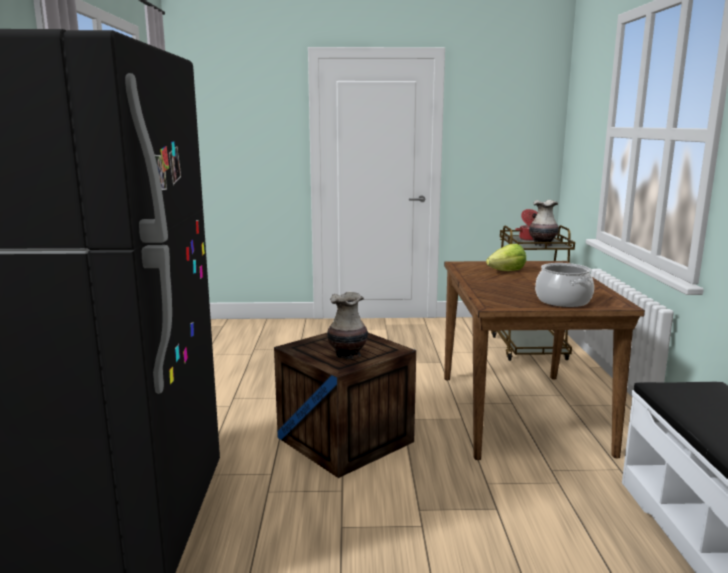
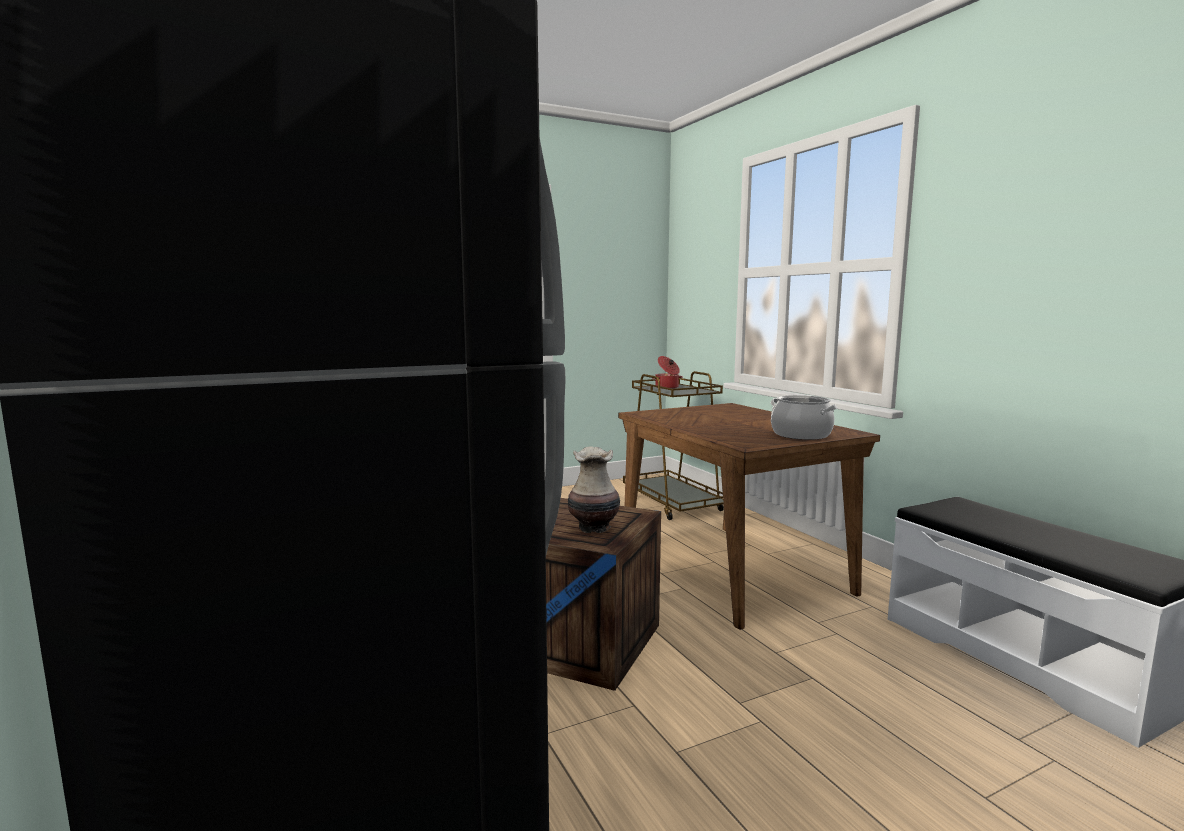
camera: 25 degrees left, 5 degrees down
(507, 271) = (698, 415): lettuce -> none
(543, 245) = (688, 391): vase -> none

